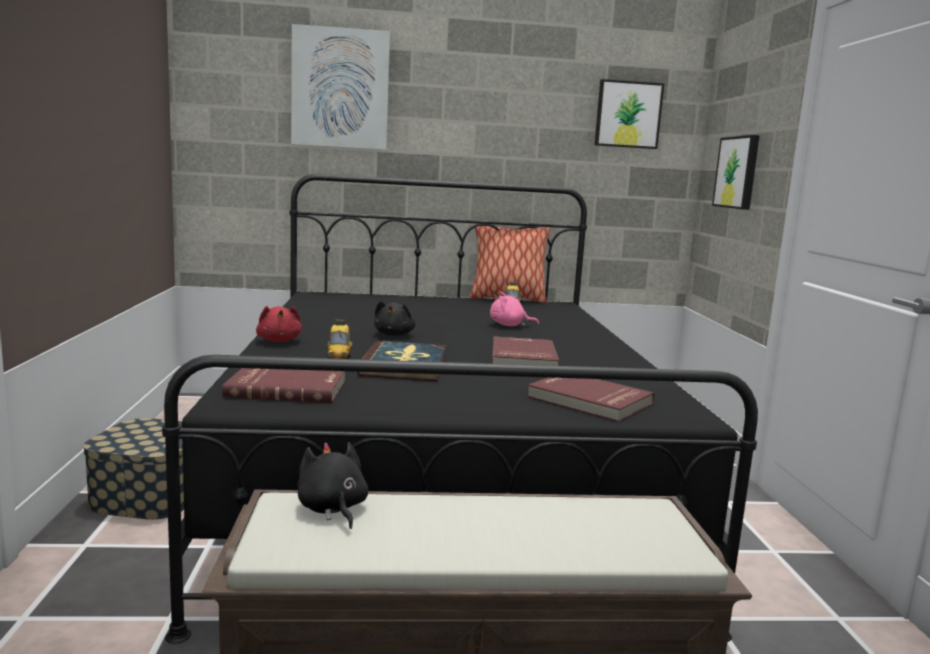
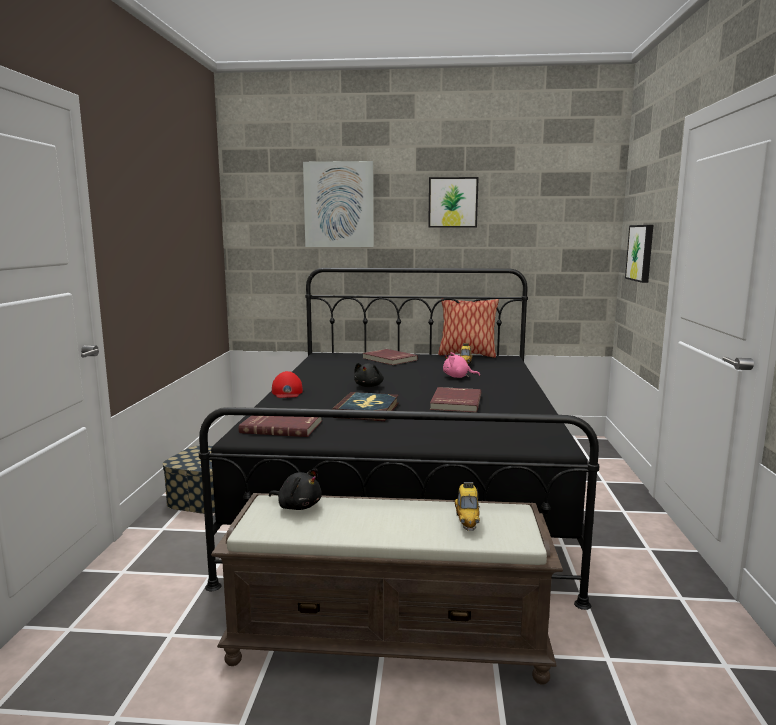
camera: 10 degrees right, 0 degrees up
(279, 341) = (287, 392): red plush toy -> red cap
(332, 509) = (298, 506): black plush toy -> black plush toy turned 135 degrees clockwise
(339, 361) = (323, 407): toy car -> toy car (467, 521)
(588, 400) = (487, 435): red book -> red book (389, 359)
(628, 115) = (558, 209): picture -> picture (453, 202)

